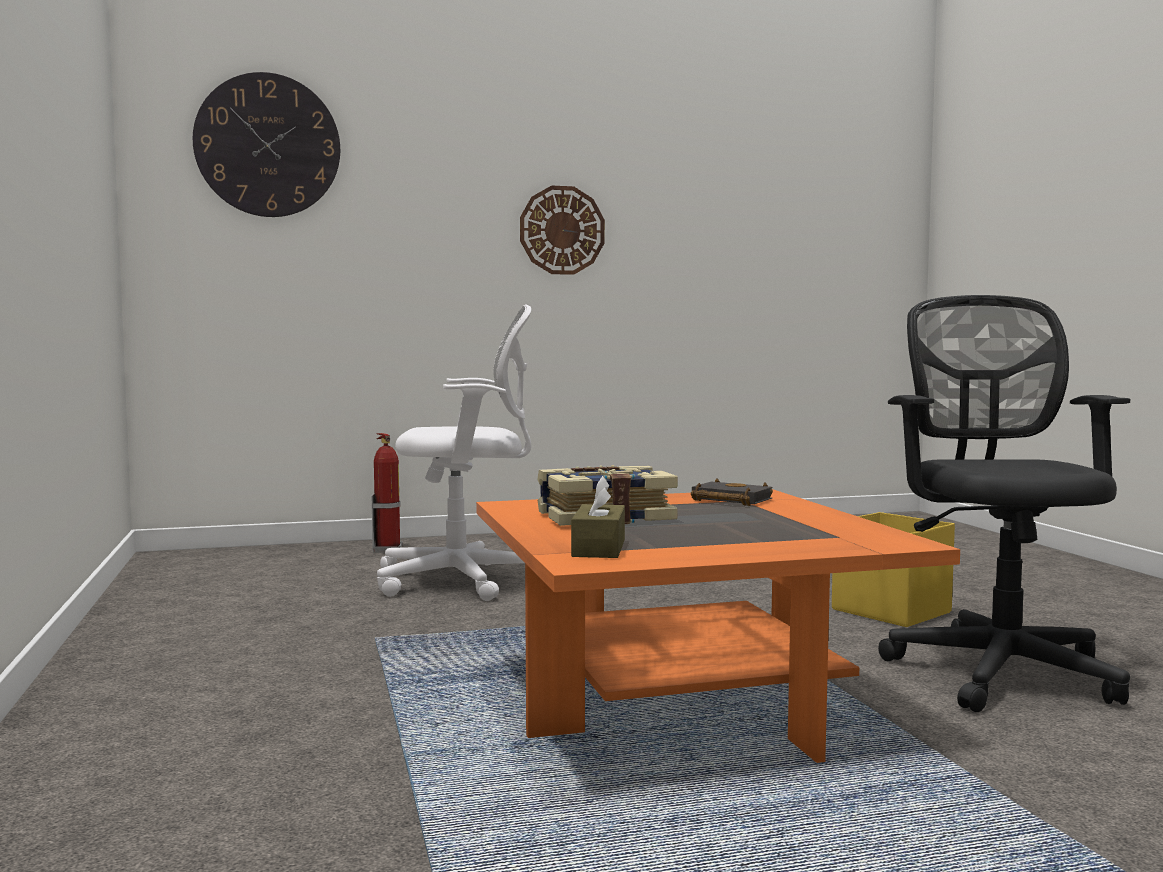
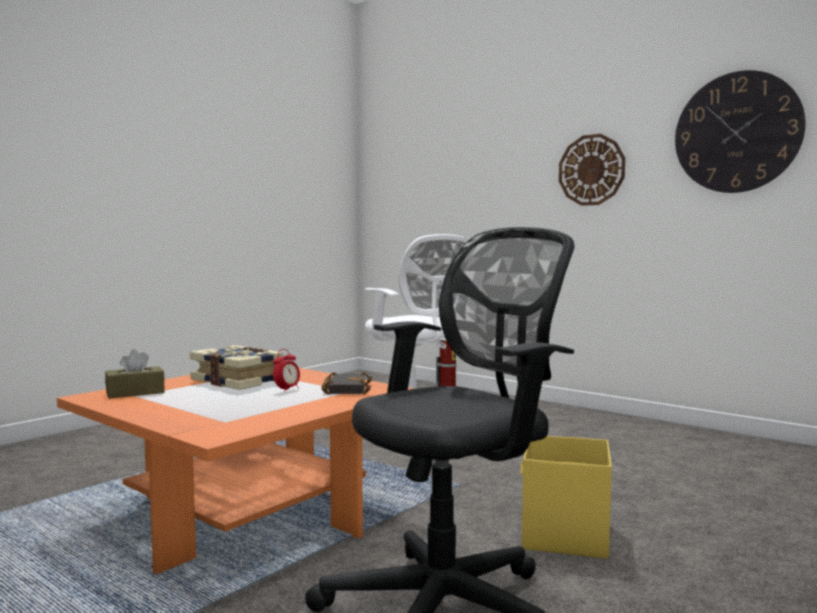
camera: 55 degrees right, 0 degrees up
(268, 145) = (417, 136): wall clock -> wall clock (737, 132)
(698, 511) = (287, 390): none -> alarm clock

